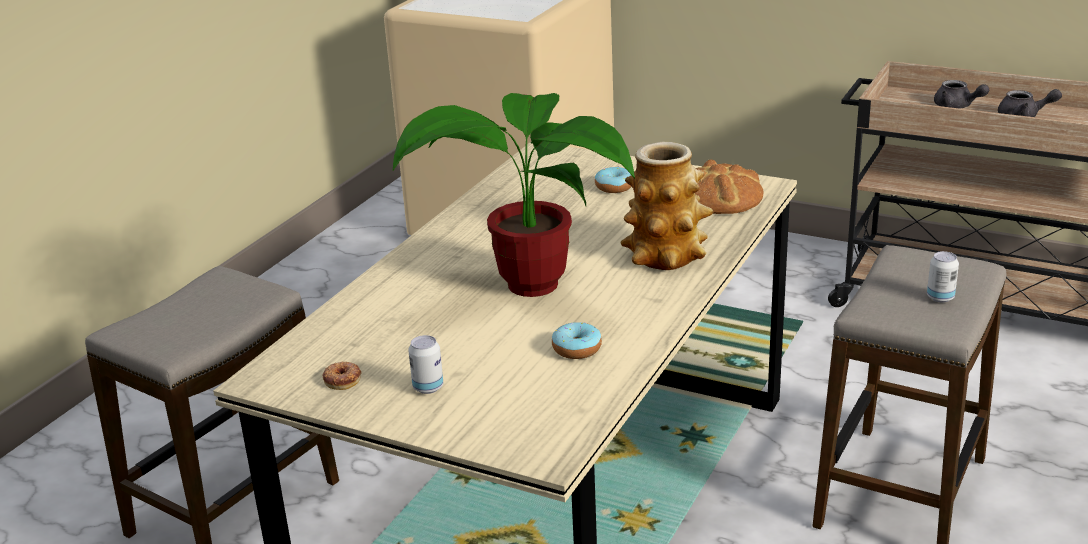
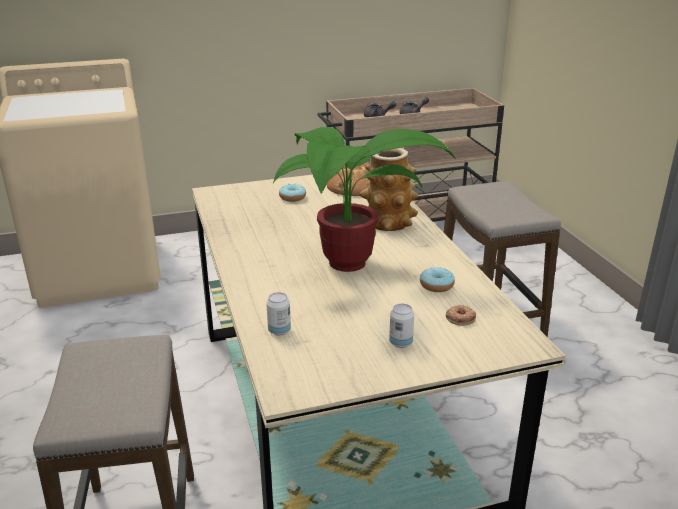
camera: 45 degrees left, 0 degrees up
(342, 379) = (341, 364): donut -> donut (460, 318)
(940, 297) = (512, 203): can -> can (279, 330)

